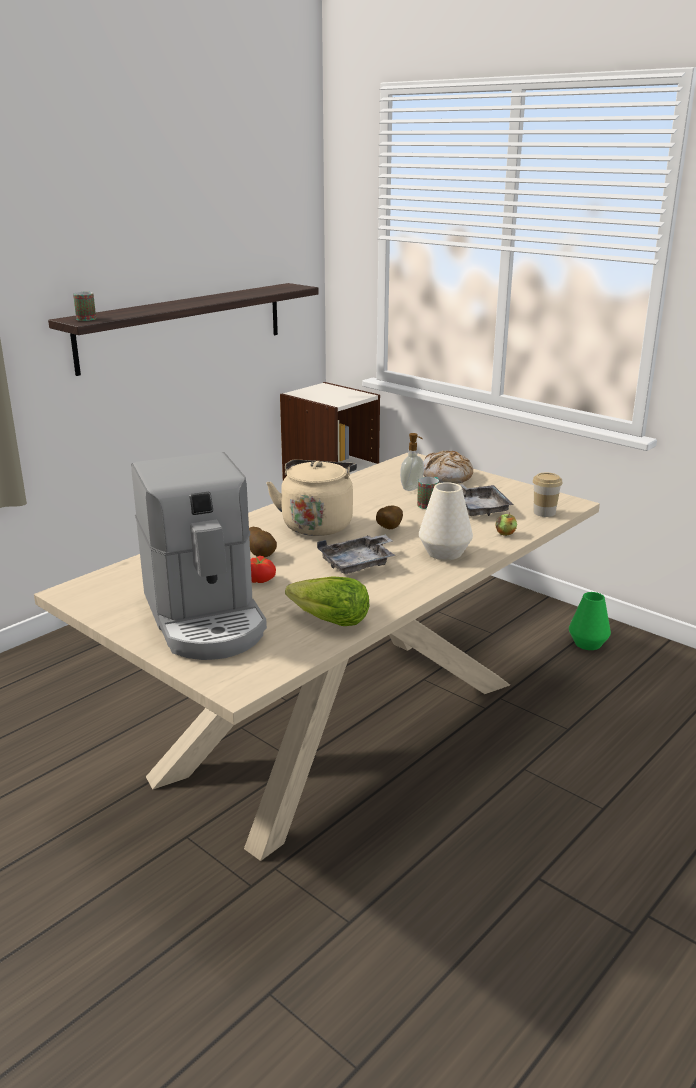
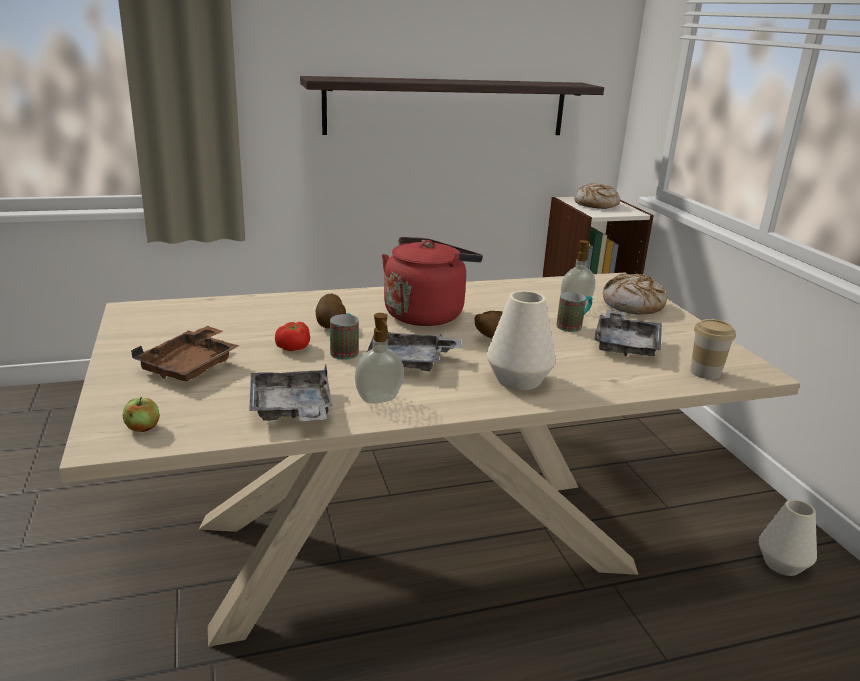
camera: 30 degrees right, 0 degrees up
(85, 318) = (329, 78): mug -> mug (345, 350)
(205, 617) = (191, 366): coffee machine -> brown tray
(317, 524) = (426, 313): beige kettle -> red kettle
(325, 394) = (596, 205): none -> bread
(329, 621) = (291, 409): lettuce -> grey tray
(377, 595) = (379, 400): none -> soap dispenser
(505, 533) = (622, 381): apple -> apple (142, 428)
(588, 643) = (782, 564): green vase -> white vase

